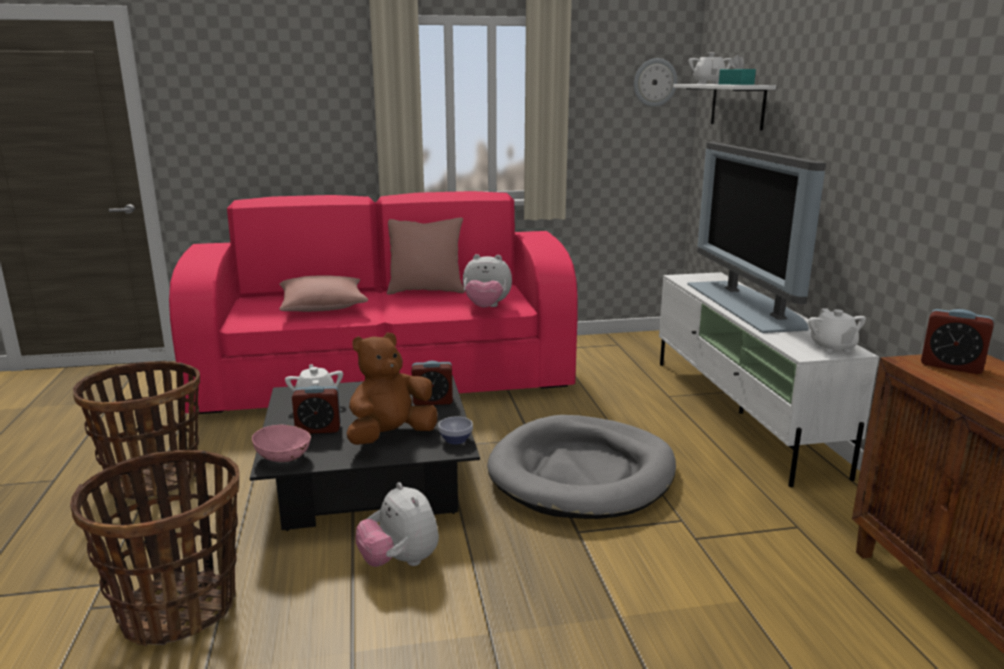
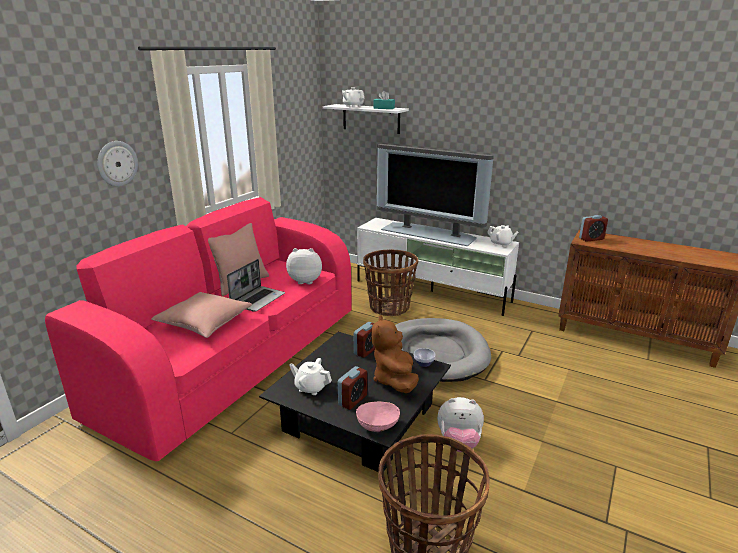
camera: 50 degrees left, 5 degrees up
(154, 479) = (237, 513): basket -> basket (389, 307)
(405, 306) = (258, 299): none -> laptop
(486, 307) = (305, 281): plush toy -> plush toy turned 135 degrees counterclockwise
(654, 82) = (304, 104): wall clock -> wall clock (117, 163)

